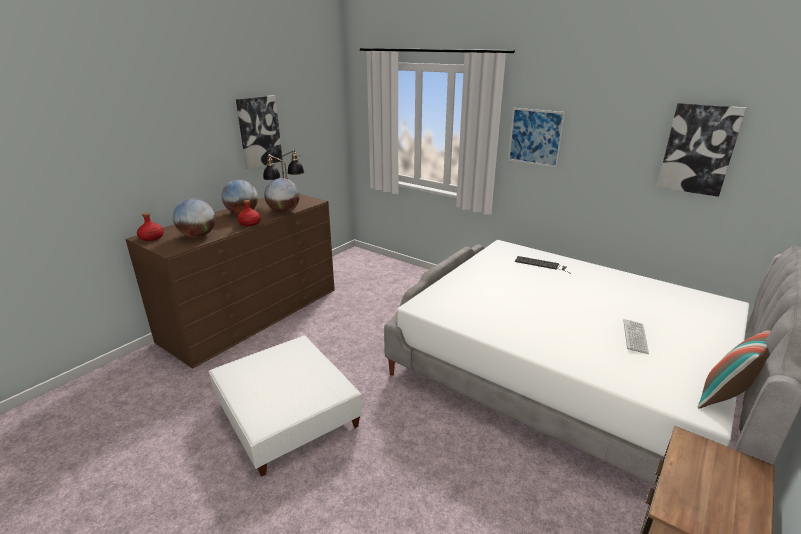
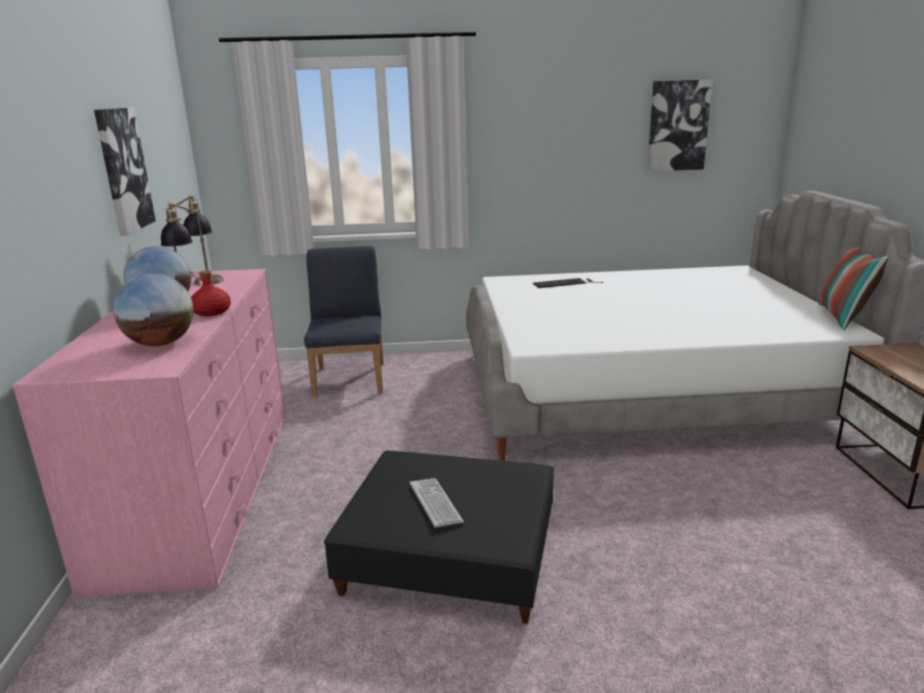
camera: 40 degrees left, 5 degrees down
(152, 238) = (73, 368): red bottle -> none
(253, 314) = (202, 486): brown dresser -> pink dresser
(284, 211) = (229, 290): globe -> none
(287, 414) = (450, 555): white ottoman -> black ottoman
(393, 281) = (350, 379): none -> blue chair
(535, 137) = (508, 138): picture -> none
(635, 337) = (731, 306): keyboard -> keyboard (435, 503)

